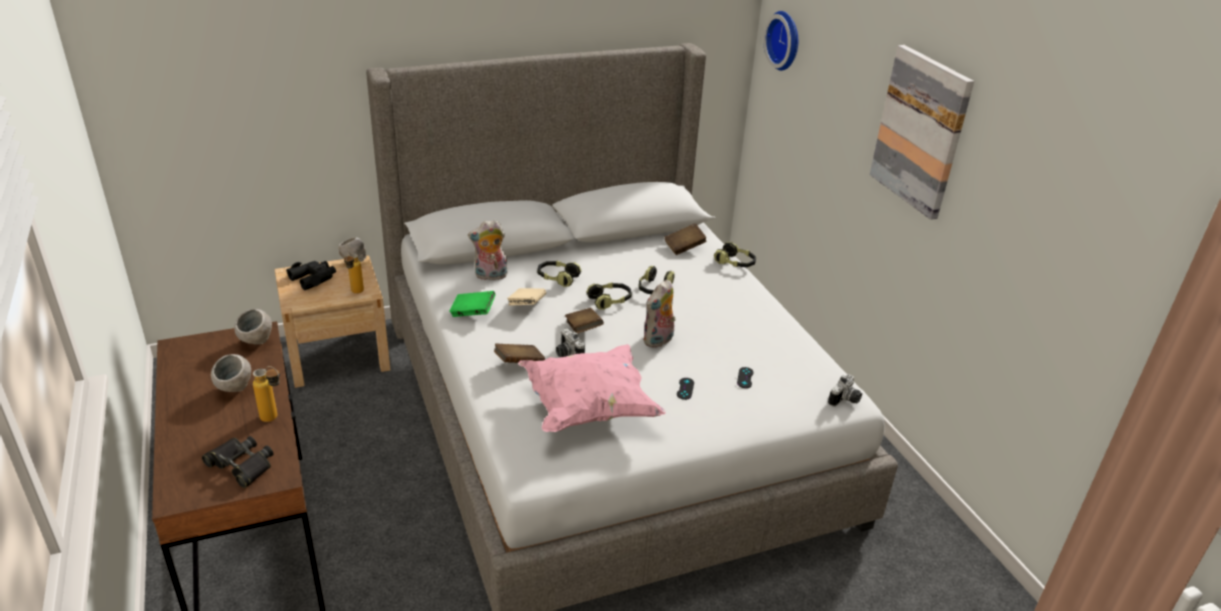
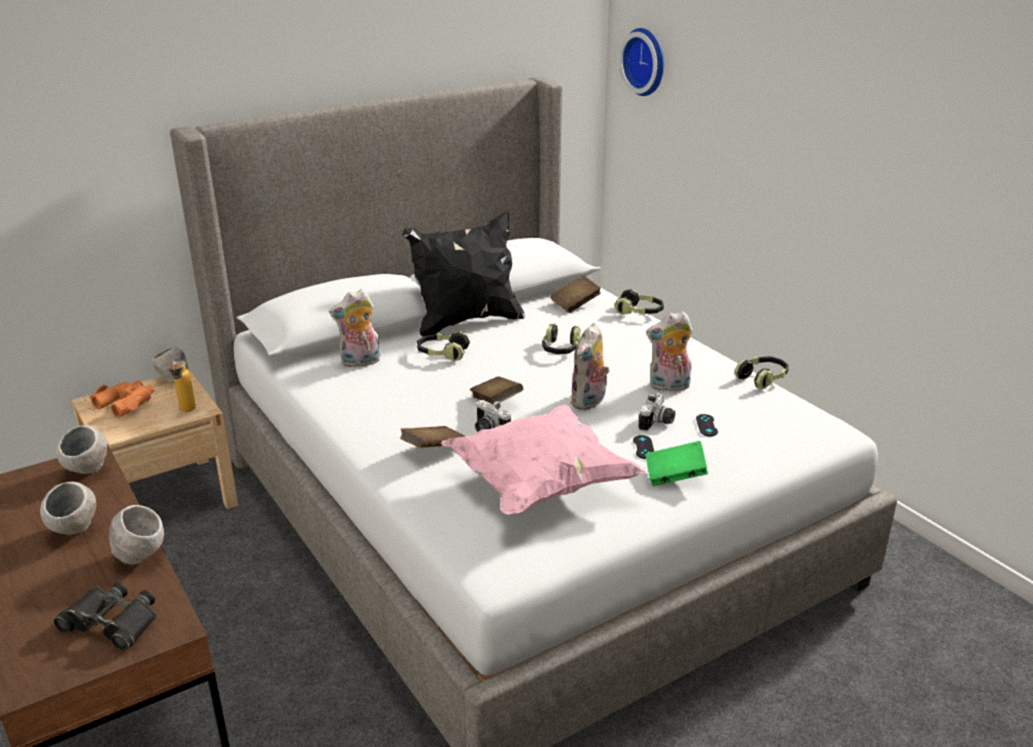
camera: 10 degrees left, 5 degrees down
(274, 419) = (141, 558): bottle -> grey bowl
(313, 278) = (126, 403): black binoculars -> orange binoculars
(473, 313) = (353, 404): green book -> green book (675, 476)
(526, 306) = (417, 387): beige book -> none
(588, 251) = (466, 321): none -> black pillow
(610, 301) = (515, 368): headphones -> headphones (762, 379)
(729, 337) = (669, 387): none -> plush toy
(845, 400) = (829, 432): camera -> camera (658, 423)
(921, 131) = (844, 120): picture -> none

